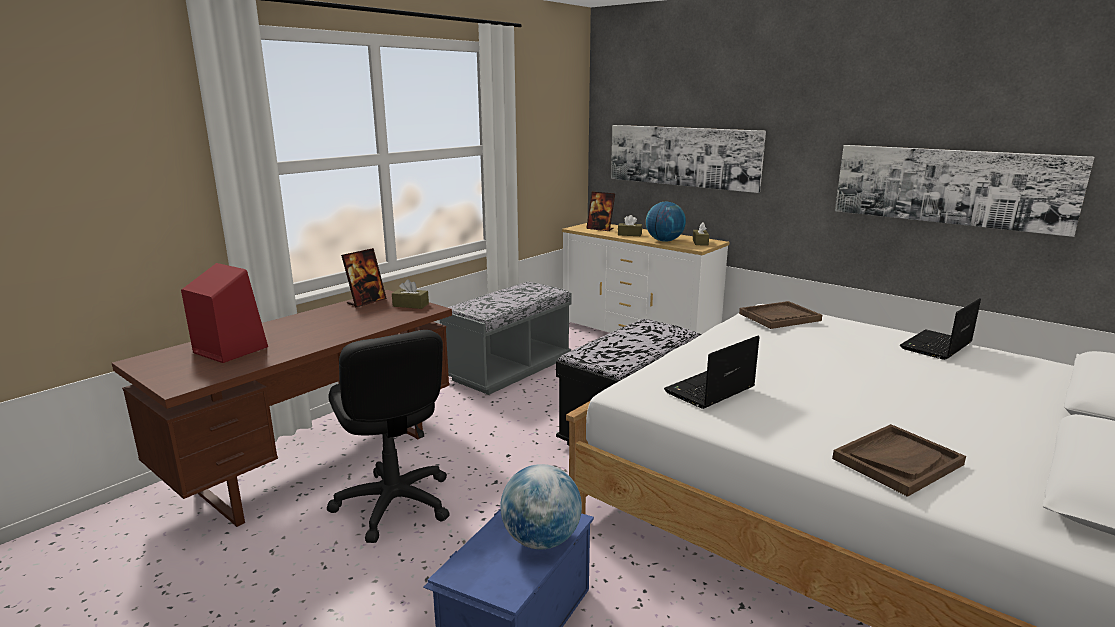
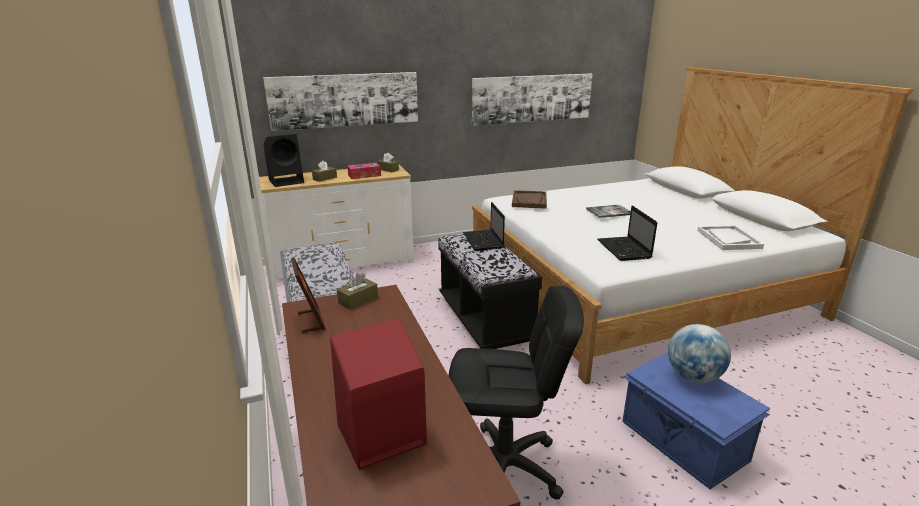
camera: 60 degrees left, 5 degrees up
(600, 229) = (287, 181): picture frame -> black speaker
(664, 241) = (364, 175): globe -> tissue box
(836, 362) = (609, 212): none -> book
(897, 461) = (728, 239): brown tray -> white tray
(936, 346) = (601, 189): laptop -> laptop (483, 241)

